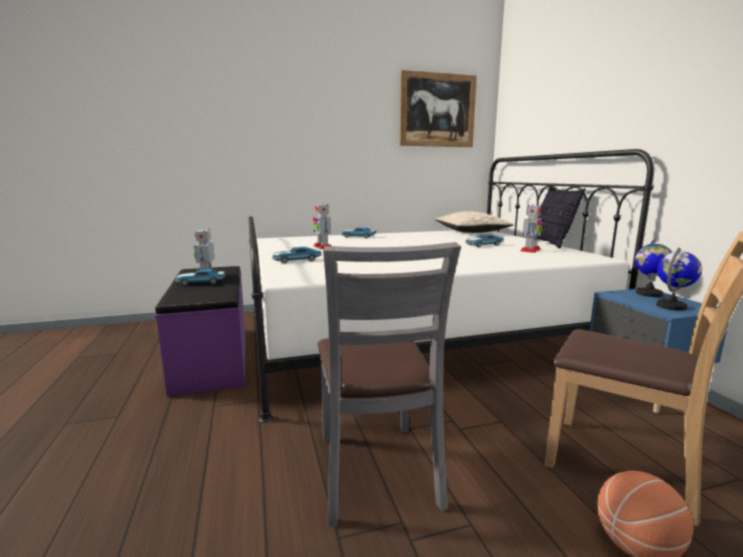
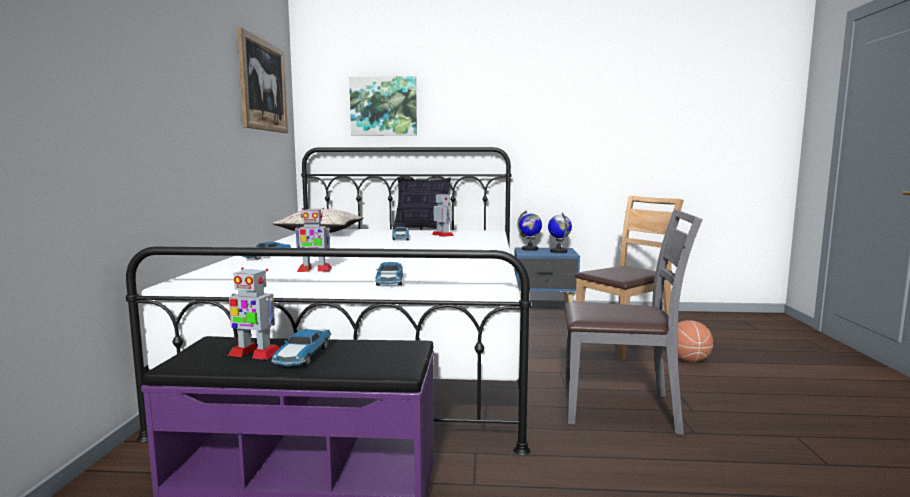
camera: 70 degrees left, 5 degrees down
(548, 112) = (383, 106): none -> picture

